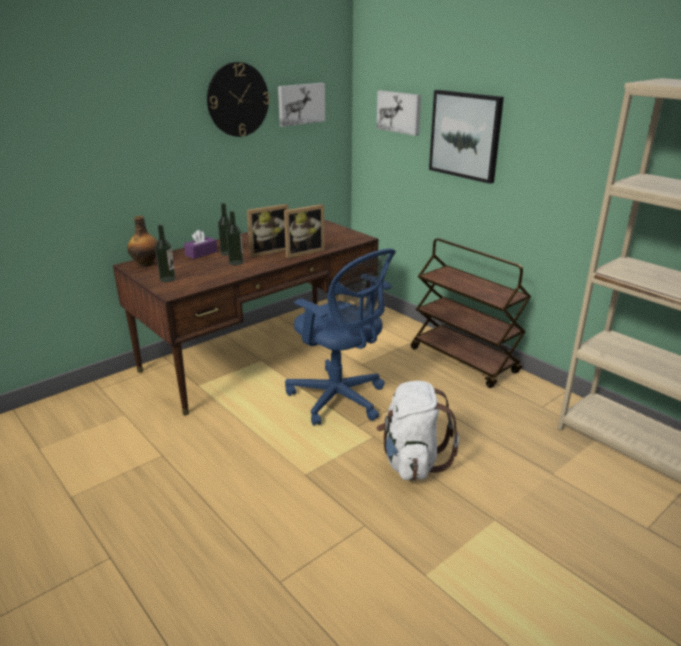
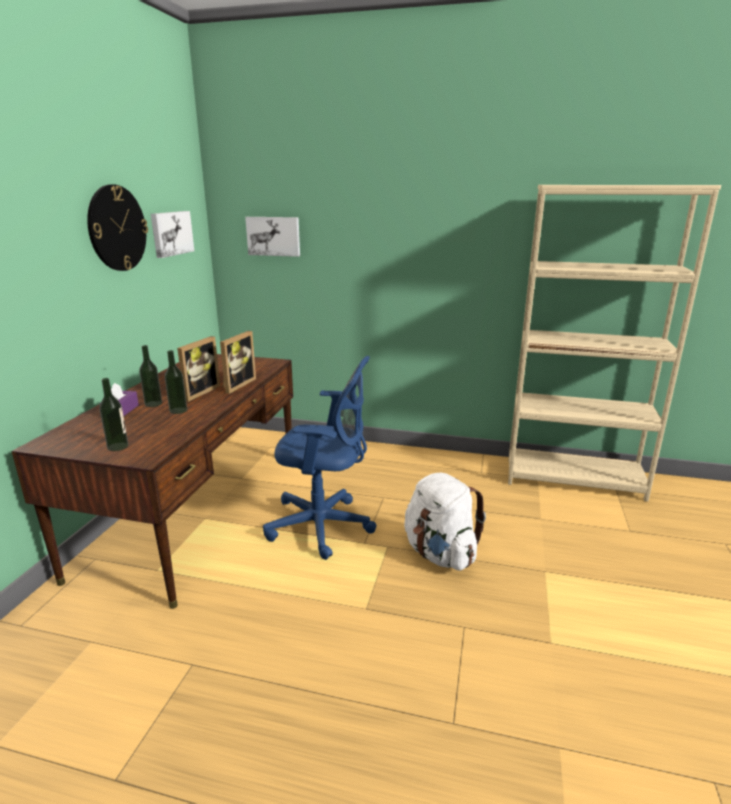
camera: 35 degrees left, 5 degrees down
(146, 264) = (62, 438): bottle -> none
(464, 360) = (391, 456): brown cart -> none
(465, 135) = (354, 250): picture -> none

